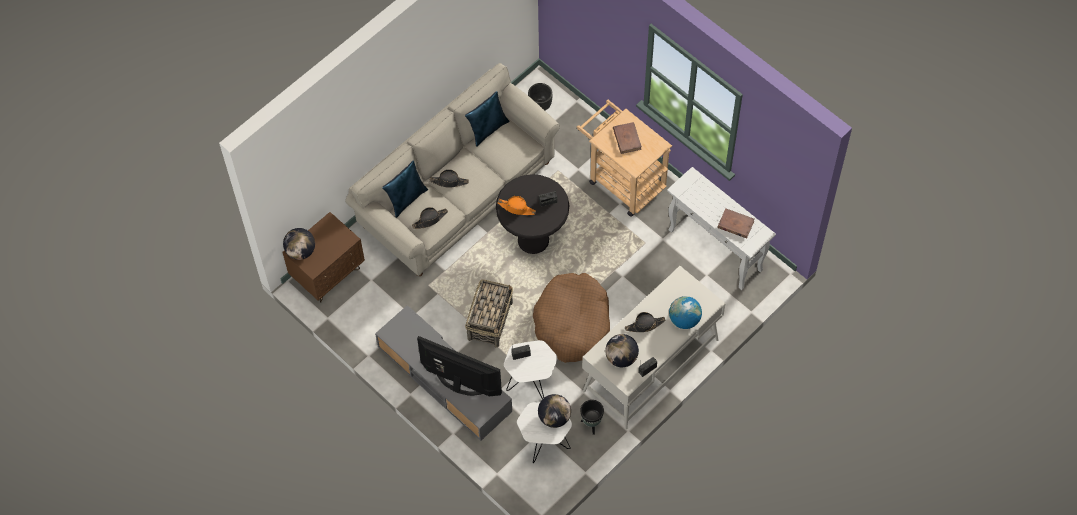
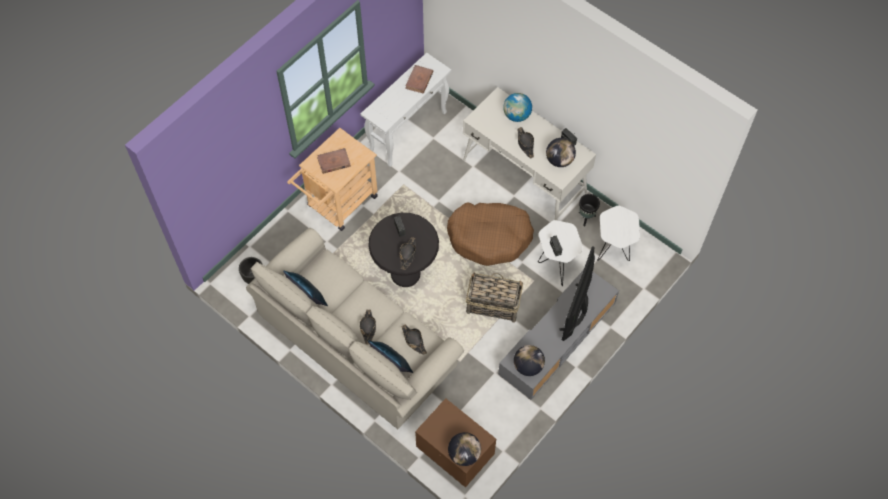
camera: 95 degrees left, 0 degrees up
(517, 208) = (408, 254): orange hat -> black hat
(554, 417) = (613, 218): globe -> globe (528, 366)

